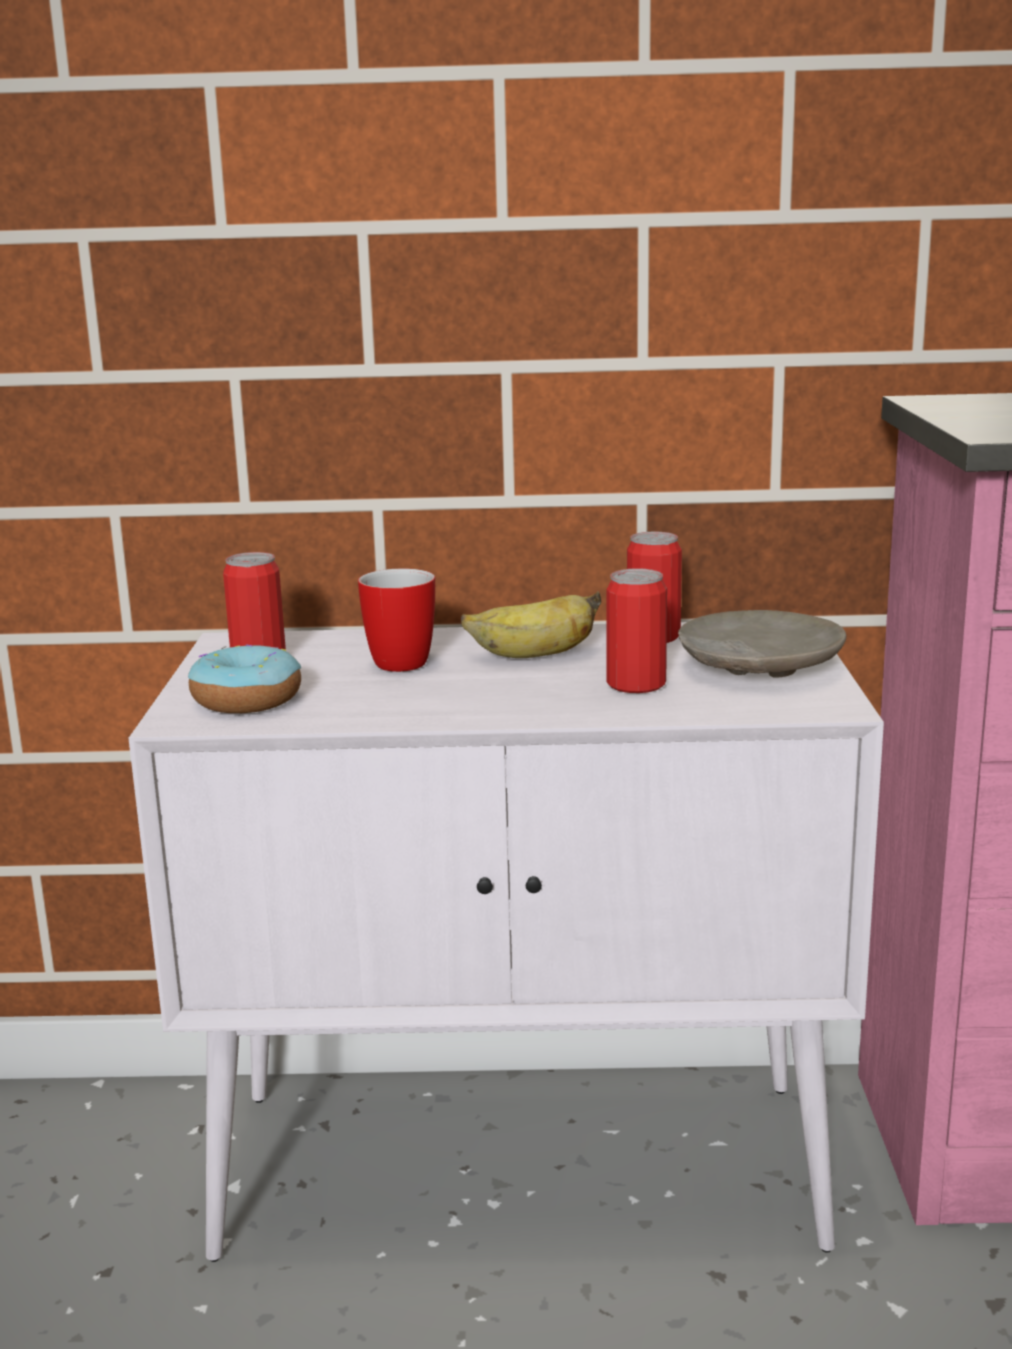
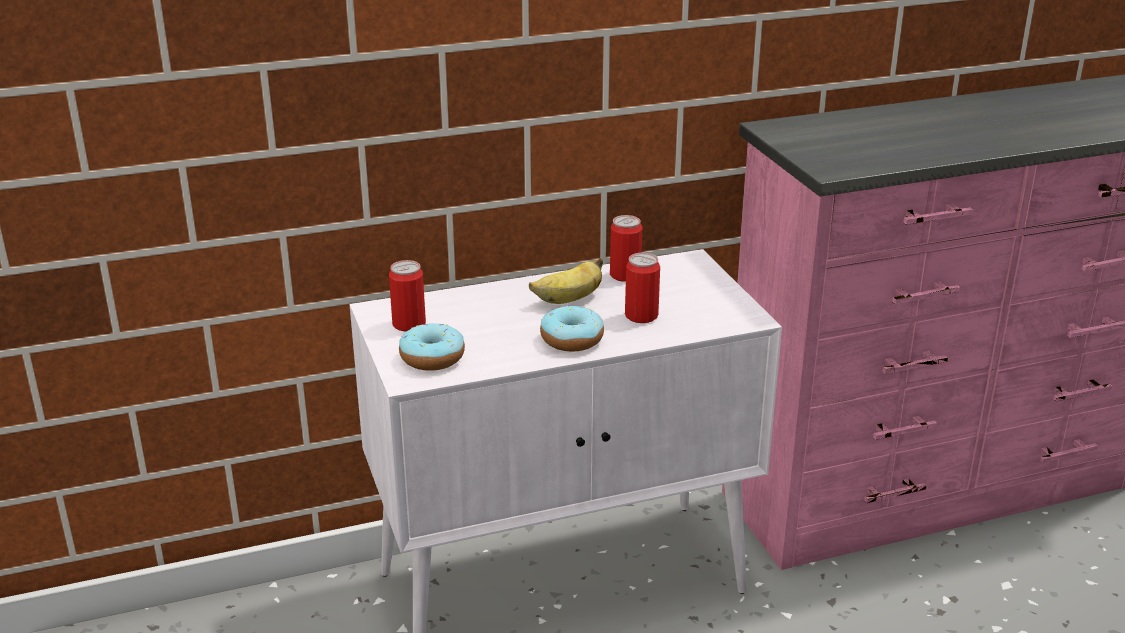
camera: 20 degrees left, 10 degrees up
(394, 660) = (490, 313): mug -> none
(490, 701) = (572, 339): none -> donut
(758, 666) = (697, 293): beige plate -> none

